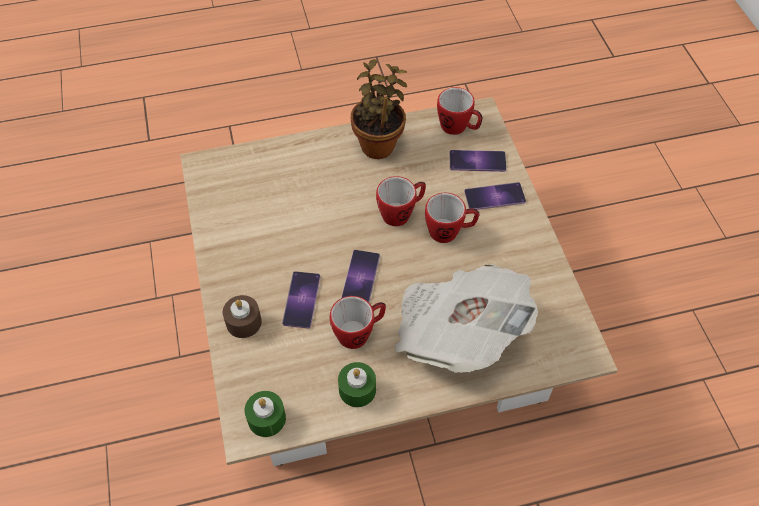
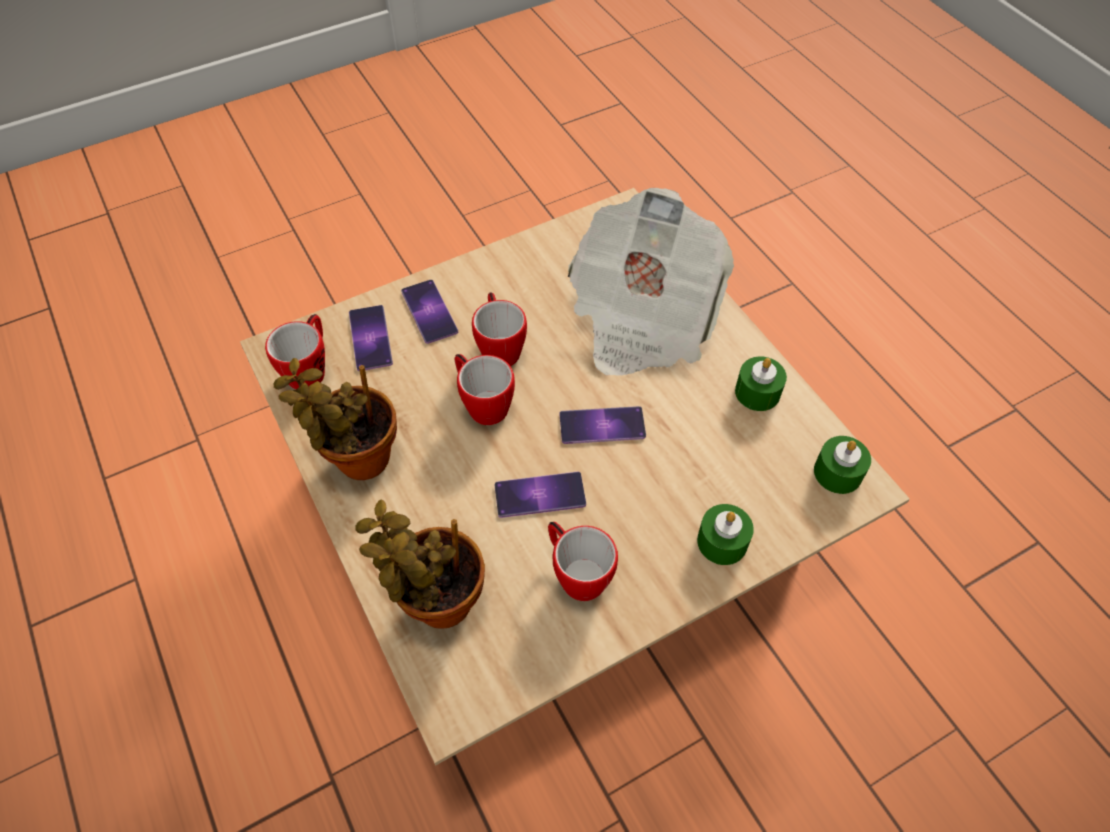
camera: 105 degrees left, 0 degrees up
(243, 322) = (722, 542): brown candle -> green candle
(267, 167) = (436, 601): none -> potted plant
(301, 299) = (660, 483): phone -> phone (540, 495)
(359, 332) = (682, 408): mug -> mug (576, 573)

